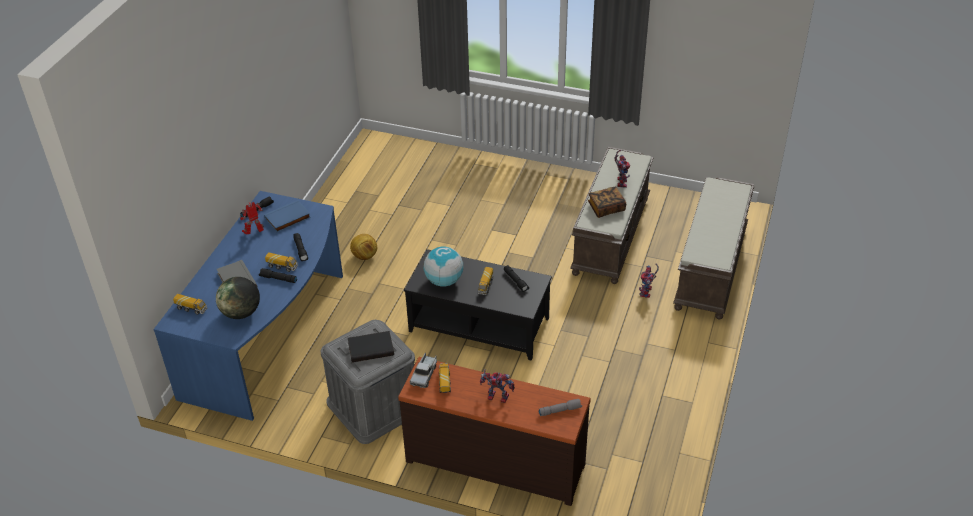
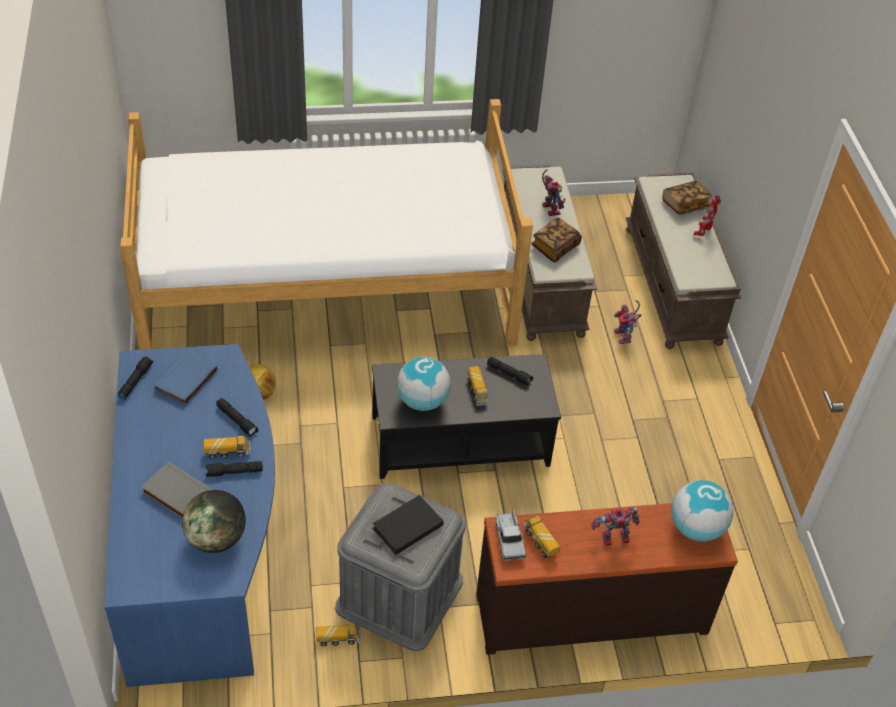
camera: 30 degrees left, 5 degrees up
(191, 309) = (140, 557): toy truck -> toy truck (338, 639)
(255, 233) = (155, 415): toy robot -> toy robot (703, 232)
(453, 203) = (326, 288): none -> bed
(560, 410) = (696, 528): grey flashlight -> globe
(729, 205) = (684, 205): none -> book

